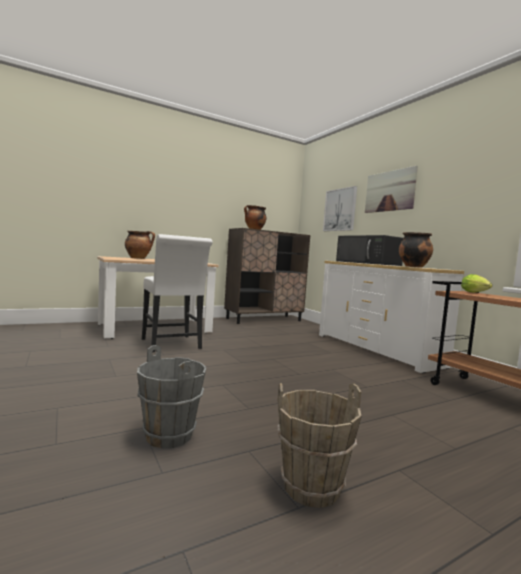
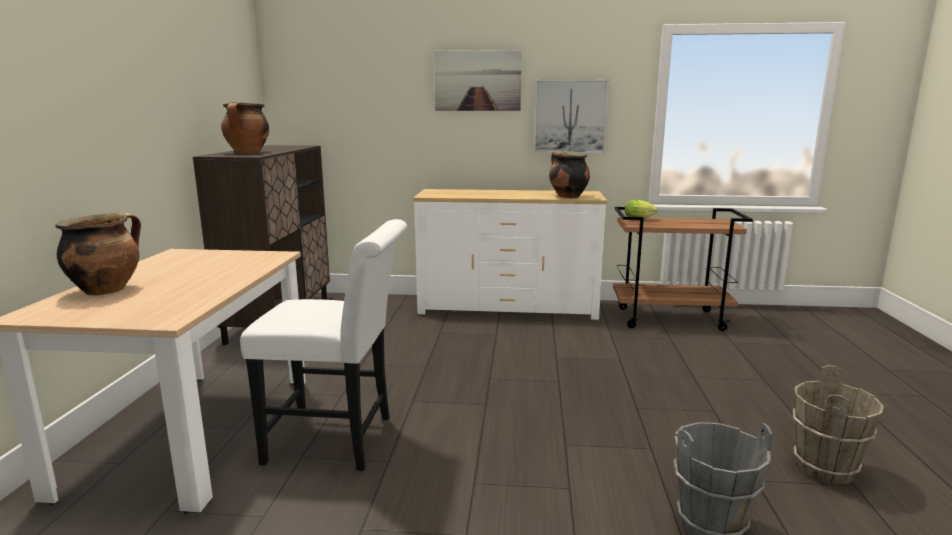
camera: 55 degrees left, 10 degrees up
(340, 210) = (377, 101): picture -> picture (570, 116)
(368, 263) = (479, 193): black microwave -> none

